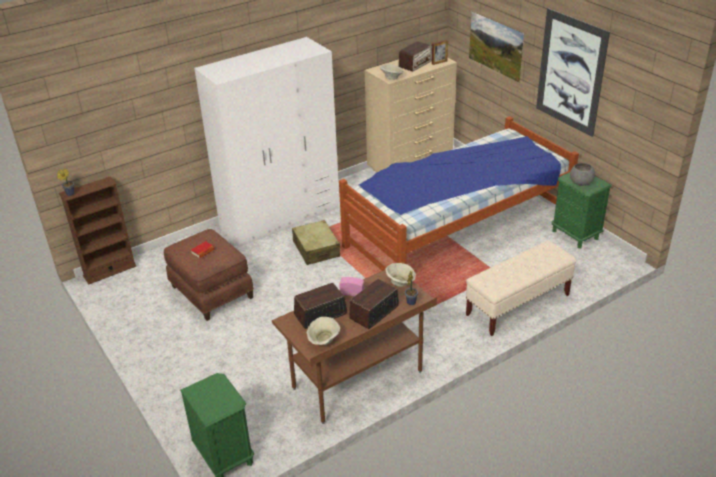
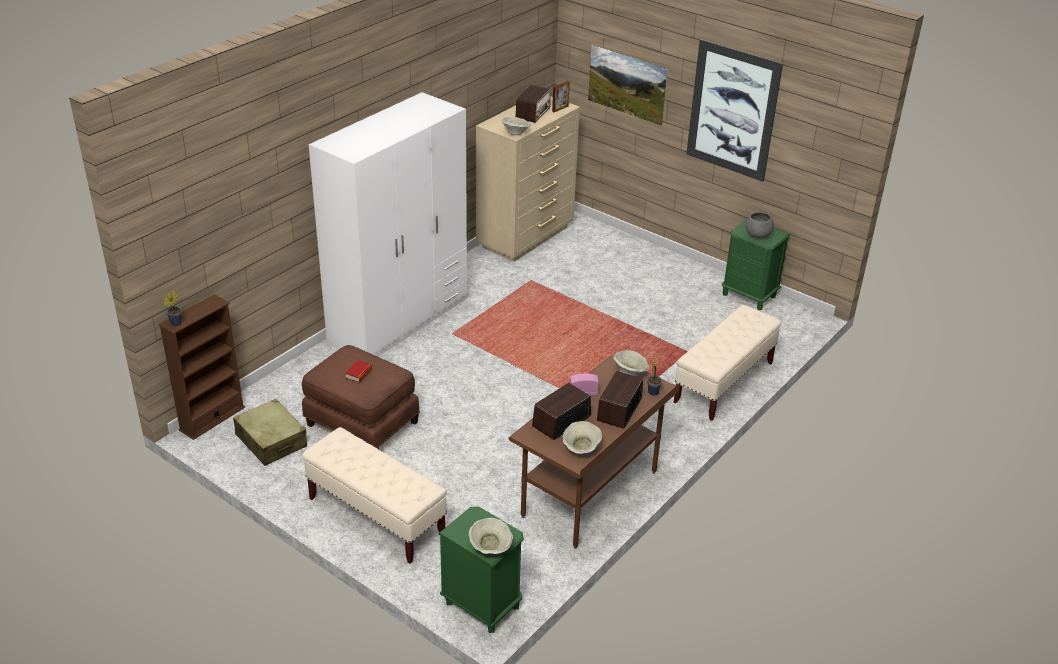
camera: 20 degrees left, 0 degrees up
(183, 366) = (376, 516): none -> beige bench
(212, 410) = (490, 548): none -> beige bowl
(316, 249) = (464, 353): beige suitcase -> beige suitcase (271, 441)
(456, 232) = (618, 310): bed -> none

